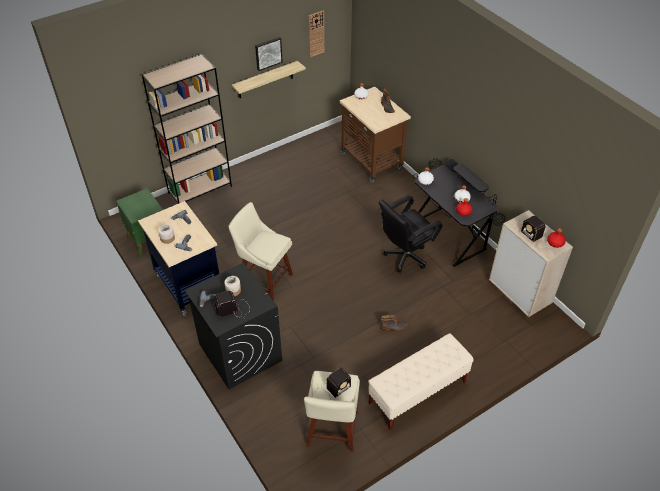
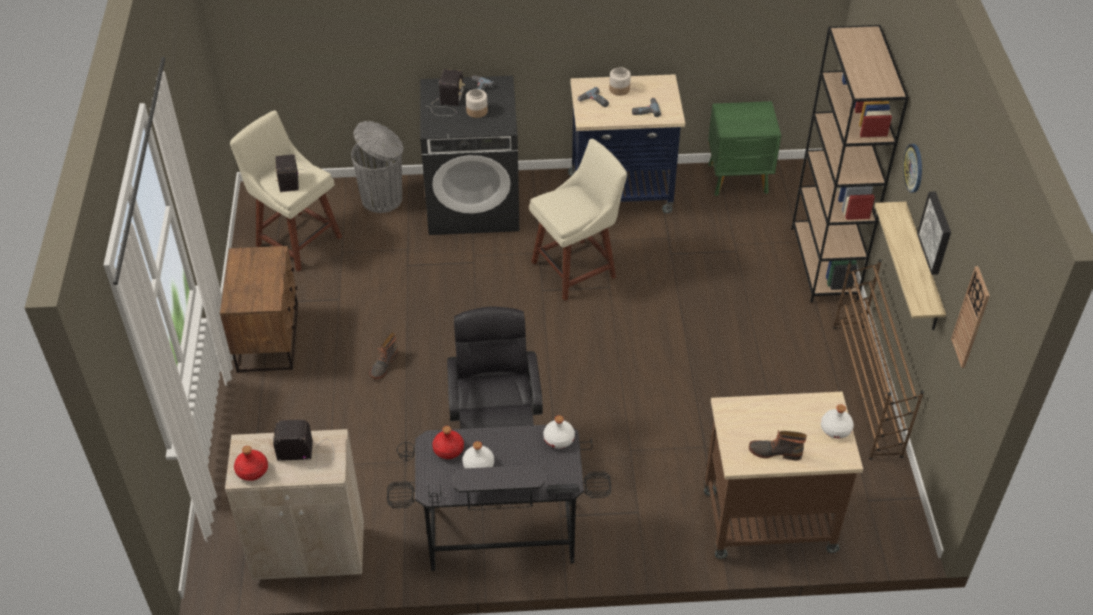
camera: 120 degrees right, 0 degrees up
(228, 66) = (914, 168): none -> wall clock
(264, 403) = (383, 198): none -> grey trash can
(276, 155) = (866, 390): none -> brown shoe rack
(417, 393) = (269, 338): beige bench -> brown nightstand

